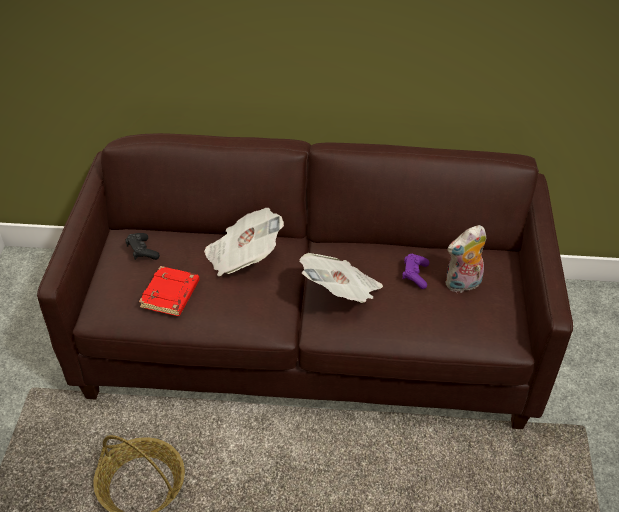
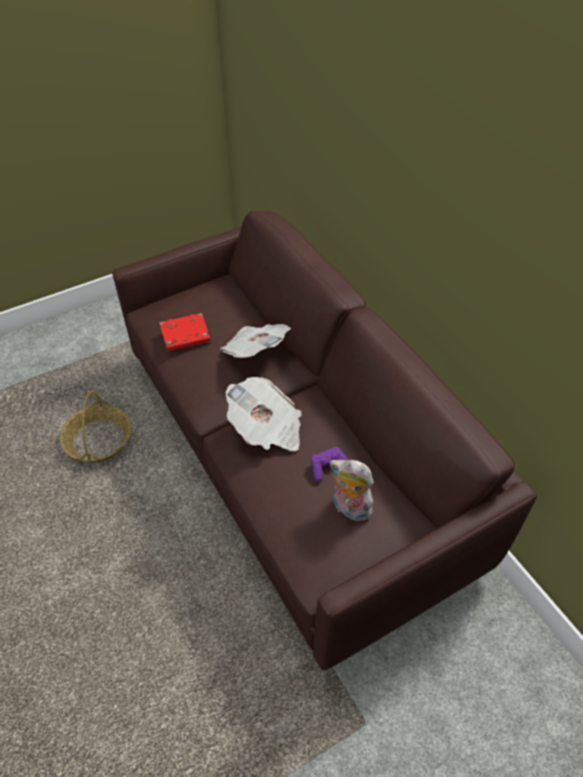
camera: 55 degrees right, 5 degrees up
(142, 252) = (214, 298): black game controller -> none

